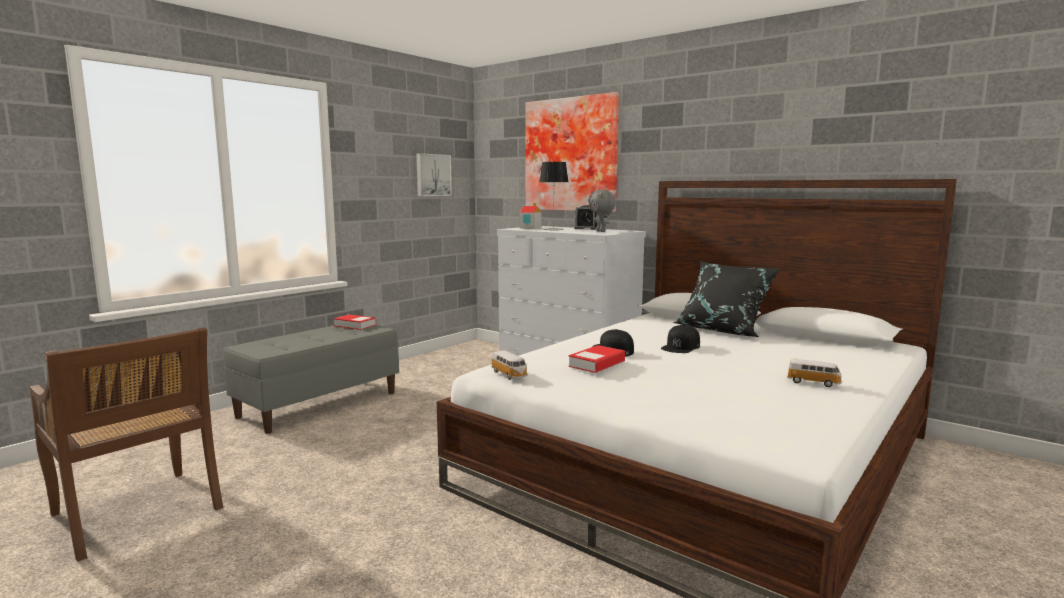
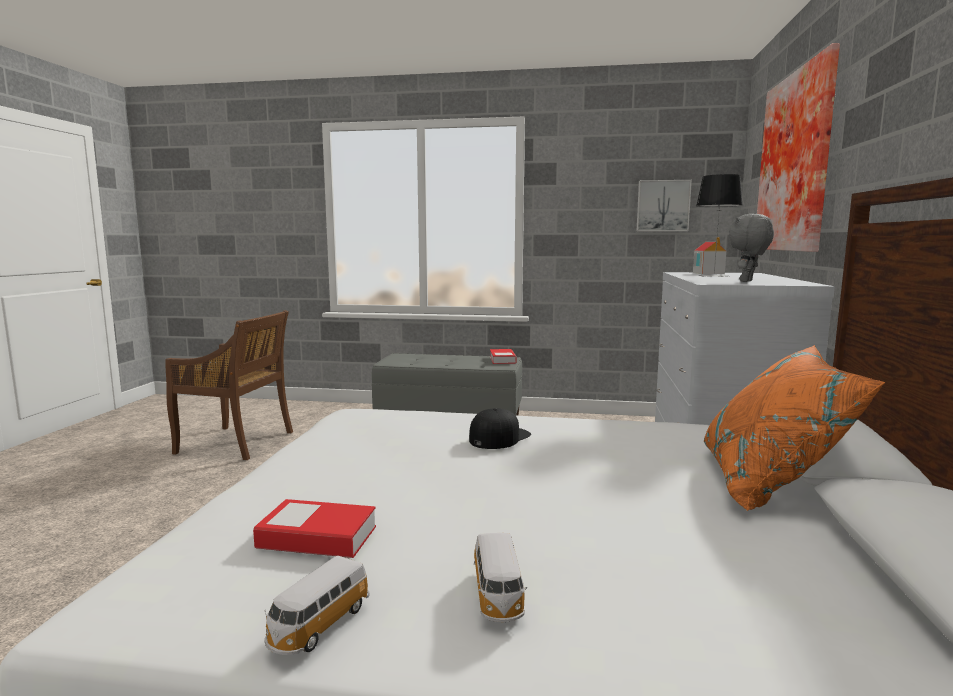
camera: 60 degrees right, 0 degrees up
(137, 513) = (237, 443): brown chair -> brown chair turned 90 degrees counterclockwise
(509, 375) = (345, 419): toy car -> toy car (318, 626)
(587, 228) = (774, 278): alarm clock -> none
(597, 364) = (416, 439): book -> book (317, 537)
(681, 347) = (584, 468): black cap -> none
(723, 330) = (771, 484): black pillow -> orange pillow

